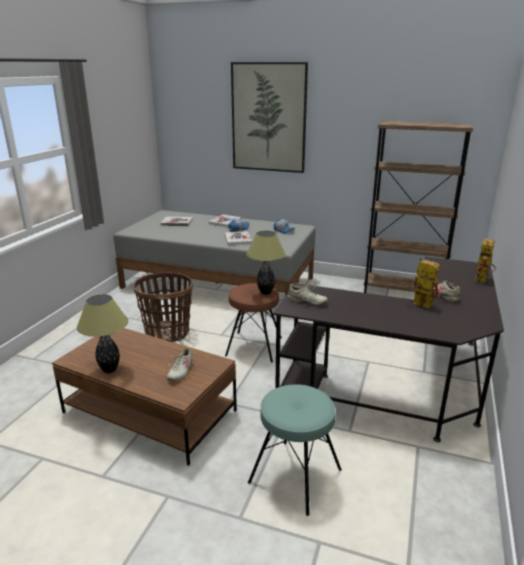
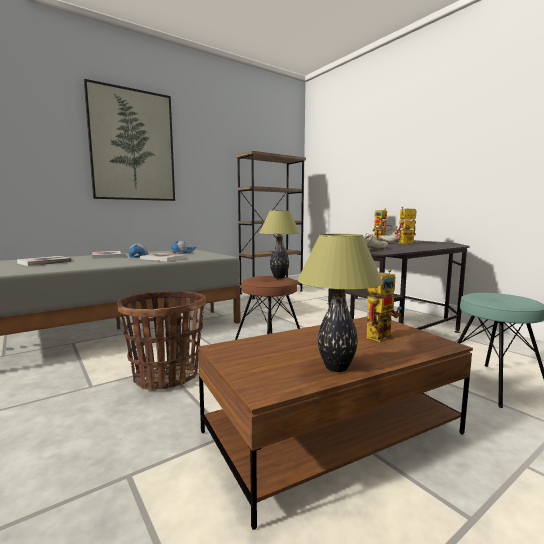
camera: 55 degrees left, 15 degrees down
(180, 371) = (380, 335): beige shoe -> toy robot

